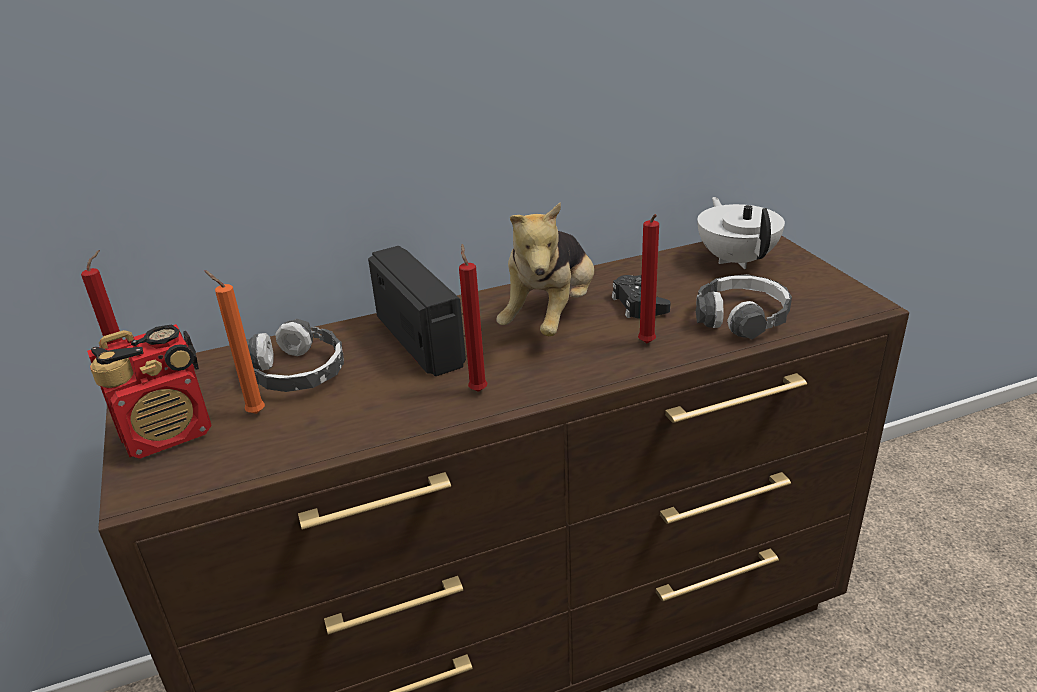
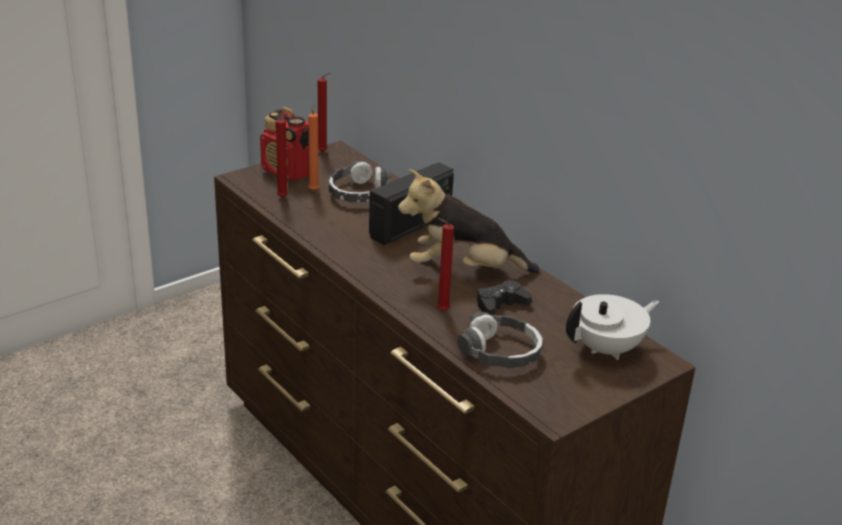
camera: 70 degrees right, 0 degrees up
(477, 389) = (360, 254): red candle -> red candle (284, 197)

